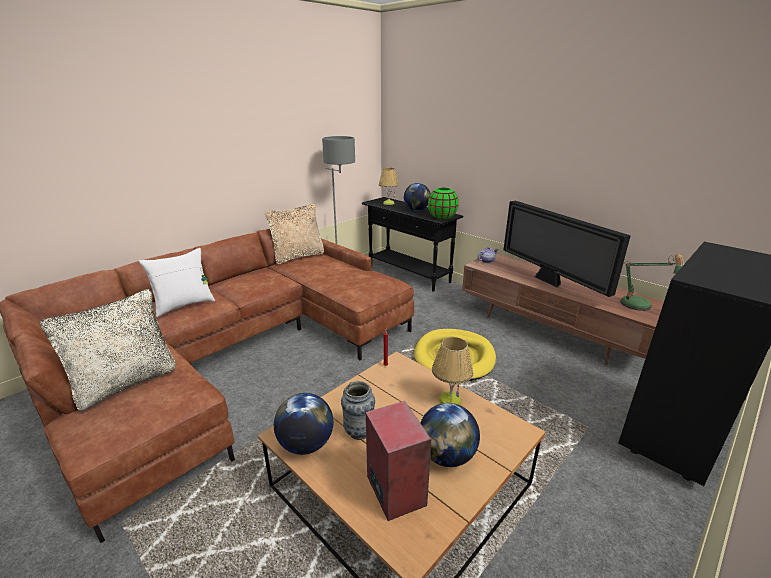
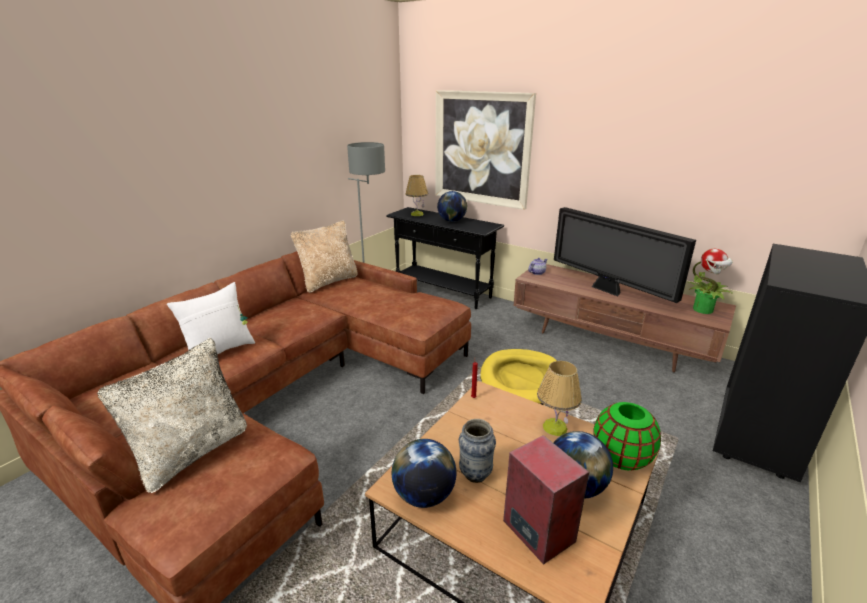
camera: 10 degrees left, 0 degrees up
(442, 217) = (483, 228): green vase -> green vase (621, 458)
(446, 145) = (482, 149): none -> picture
(640, 306) = (703, 310): table lamp -> potted plant

